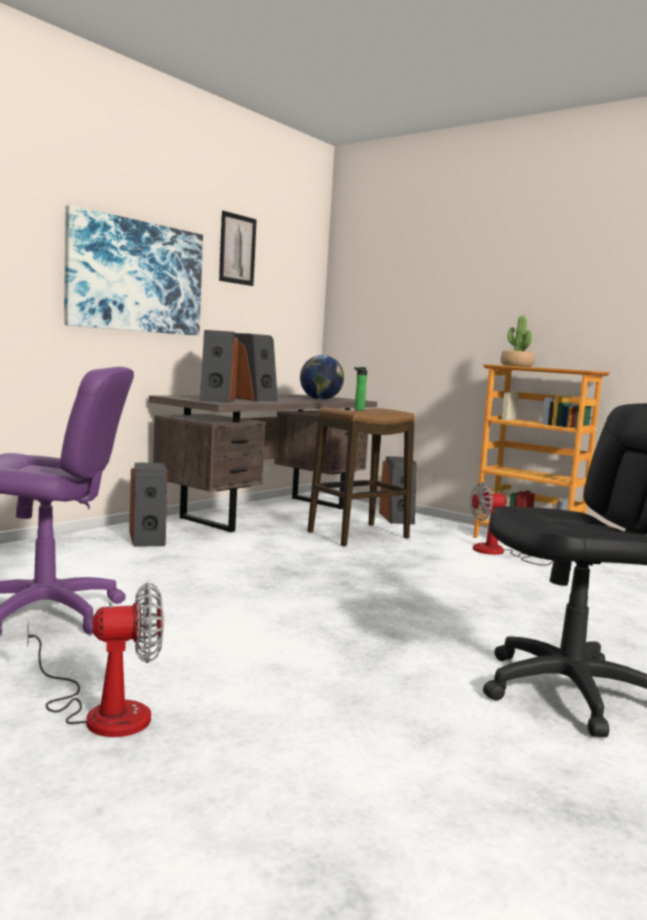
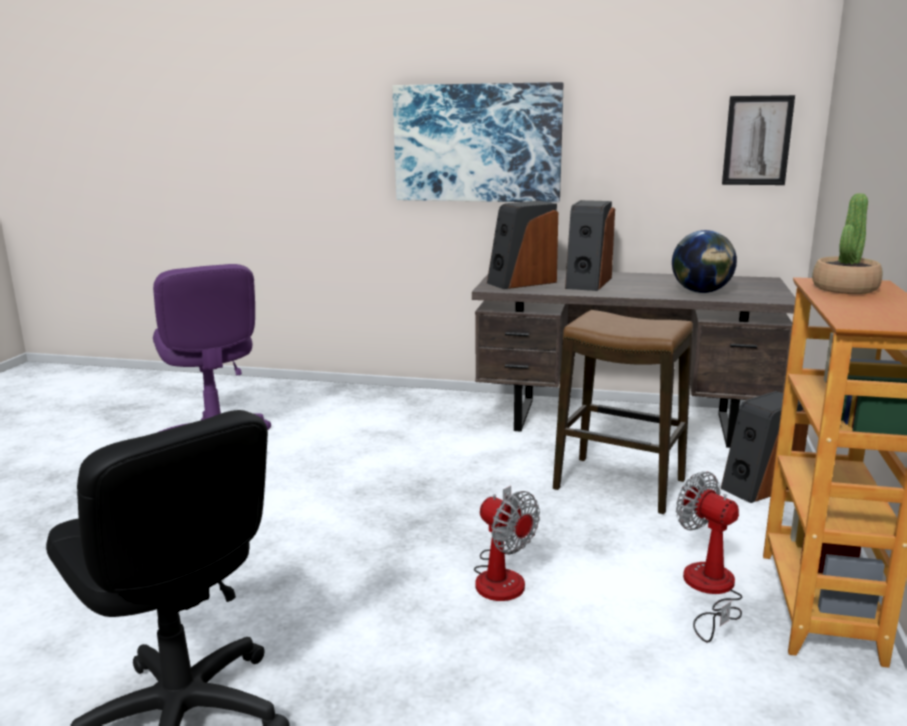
camera: 65 degrees right, 10 degrees up
(102, 712) = (56, 516): fan -> fan (502, 575)
(148, 538) = (438, 412): speaker -> none
(237, 249) = (629, 88): picture -> picture (757, 140)
(358, 410) = (612, 321): bottle -> none

